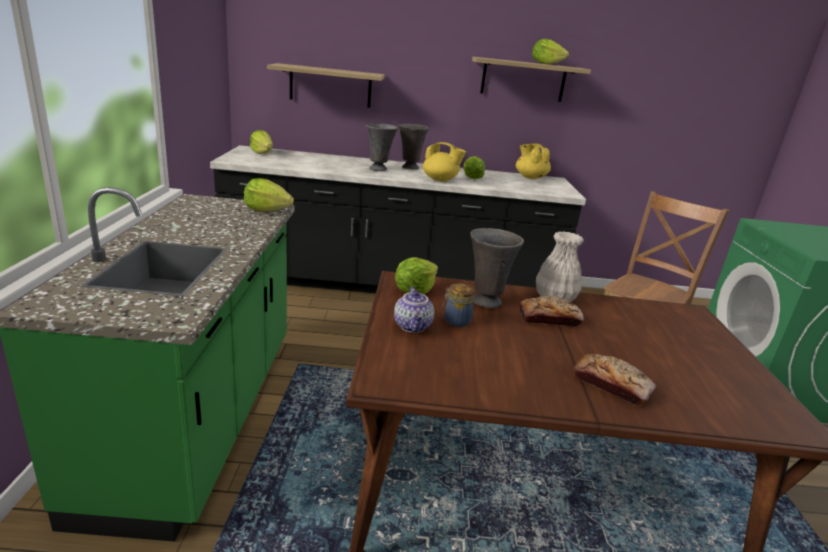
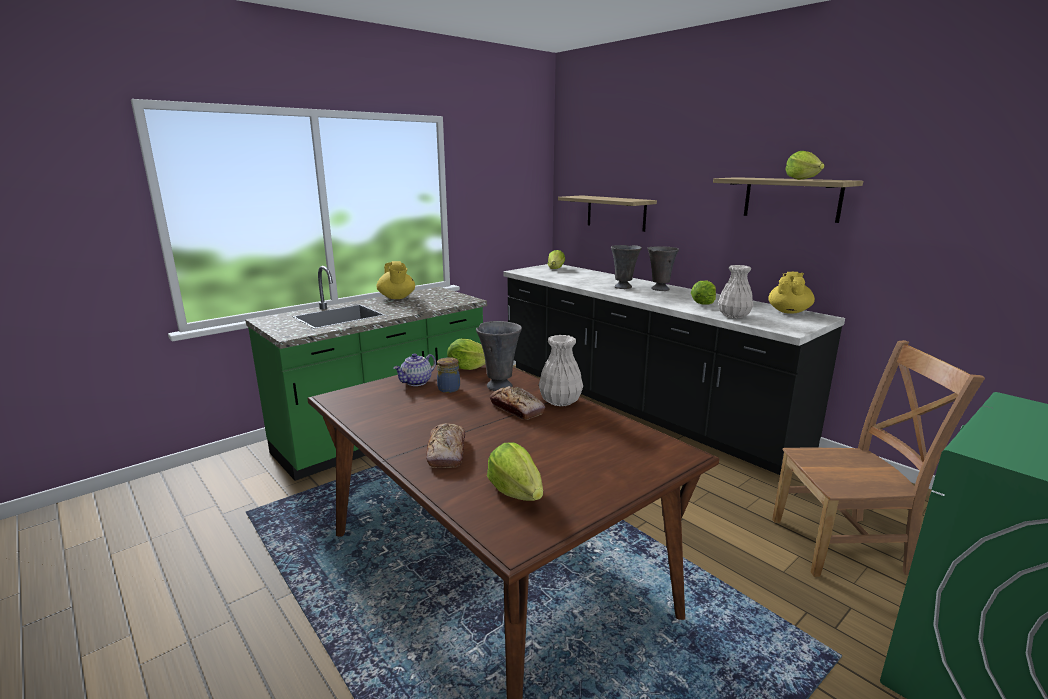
camera: 50 degrees right, 5 degrees down
(267, 210) = (460, 300): lettuce -> lettuce (516, 492)
(440, 180) = (661, 301): yellow teapot -> yellow teapot (397, 298)
(514, 186) = (733, 315): none -> white vase

